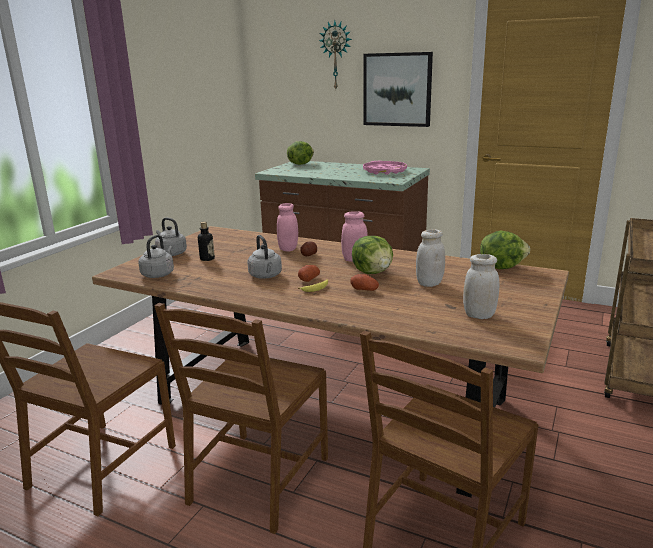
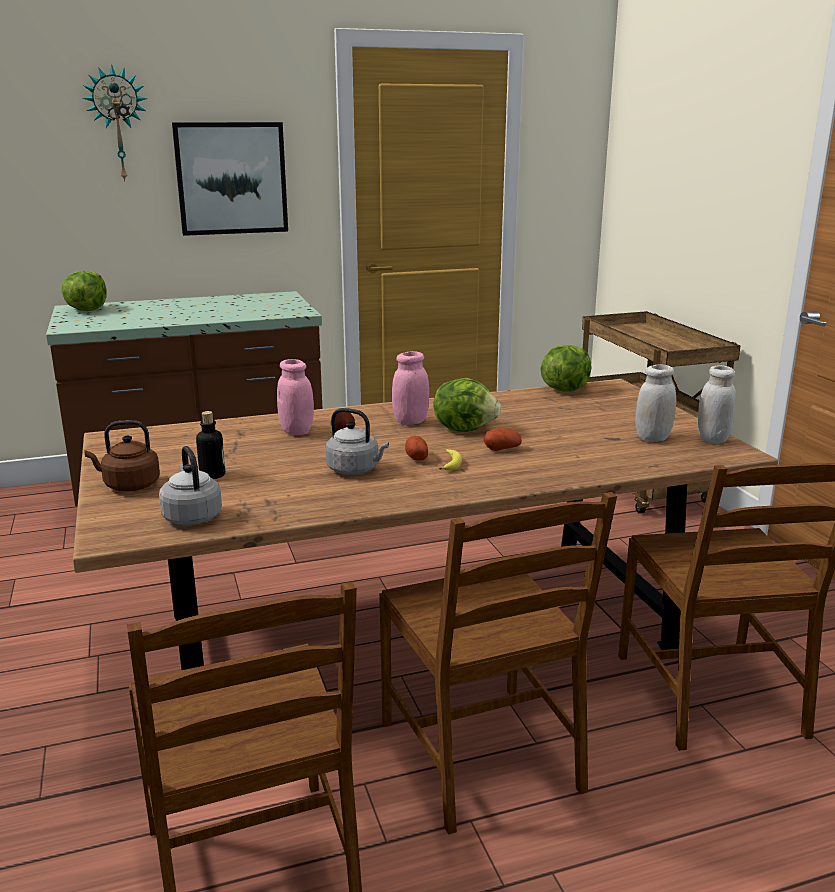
camera: 45 degrees left, 0 degrees up
(171, 253) = (129, 485): grey kettle -> brown kettle
(384, 171) = (251, 303): pink tray -> none
(429, 283) = (544, 423): white jar -> white jar (712, 439)

